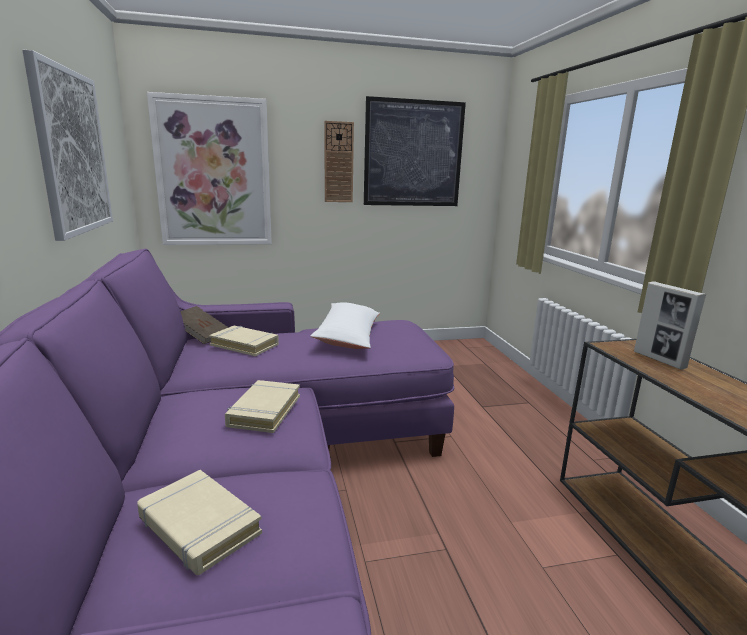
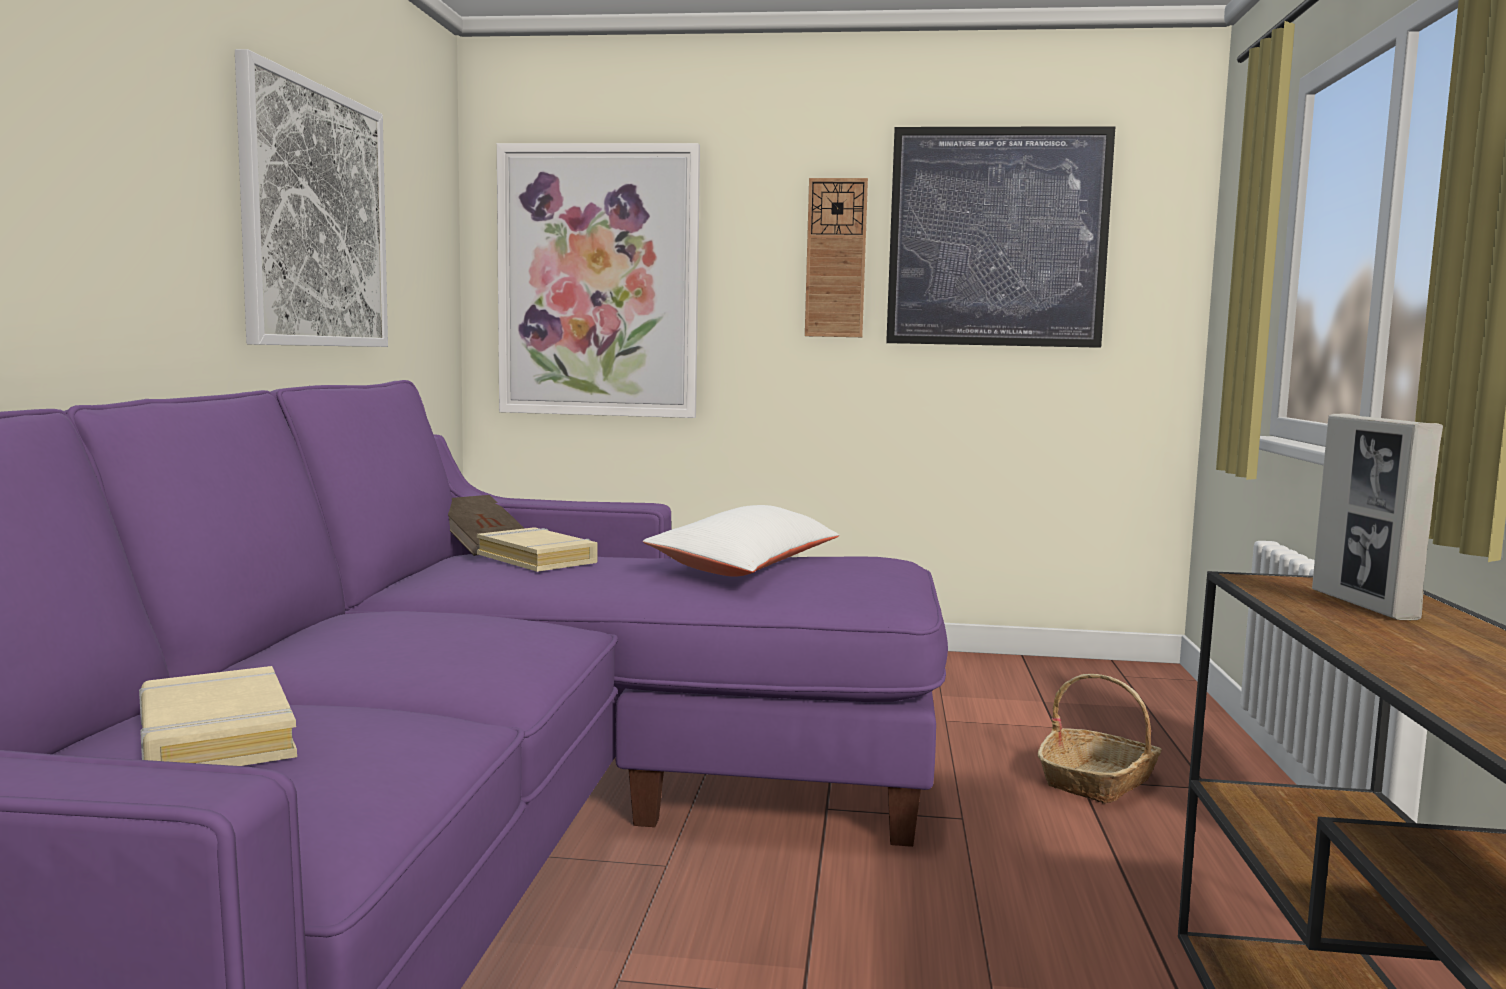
camera: 20 degrees right, 10 degrees down
(264, 411) = (477, 636): beige book -> none
(489, 406) = (1098, 781): none -> basket

